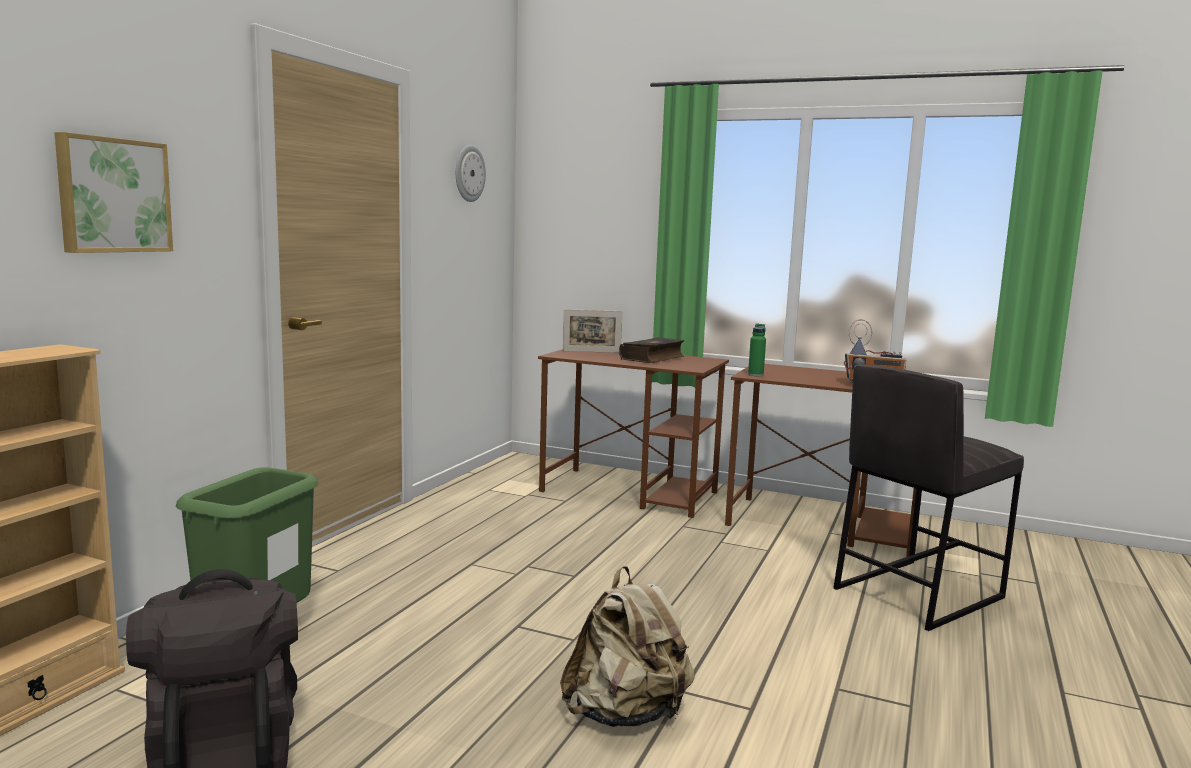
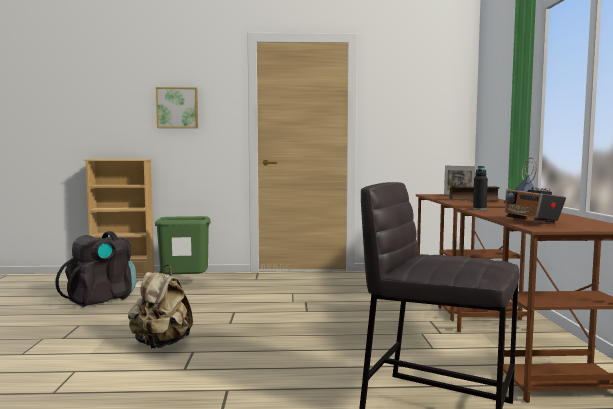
camera: 65 degrees right, 5 degrees down
(469, 173) = (417, 84): wall clock -> none
(755, 375) = (479, 209): green bottle -> black bottle

